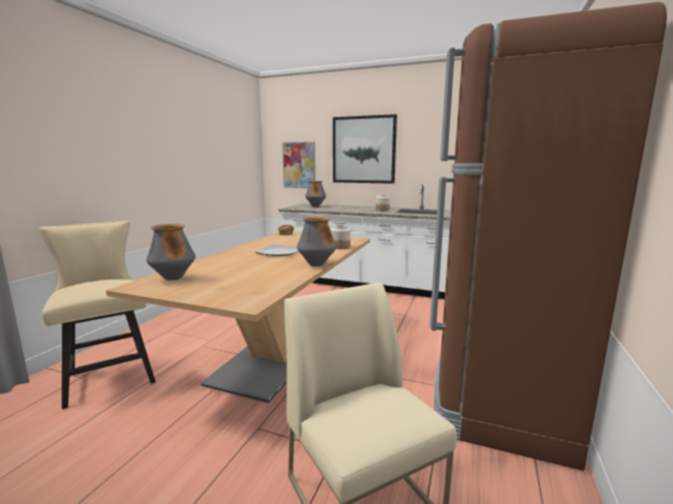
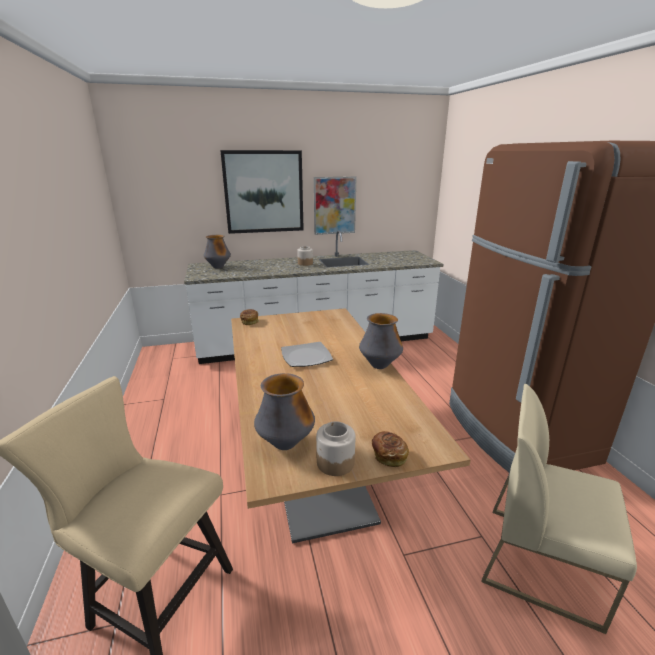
camera: 35 degrees left, 10 degrees up
(211, 297) = (388, 455): none -> bread
(299, 165) = (175, 213): picture -> picture (334, 205)
(340, 247) = (347, 330): jar -> jar (335, 462)

